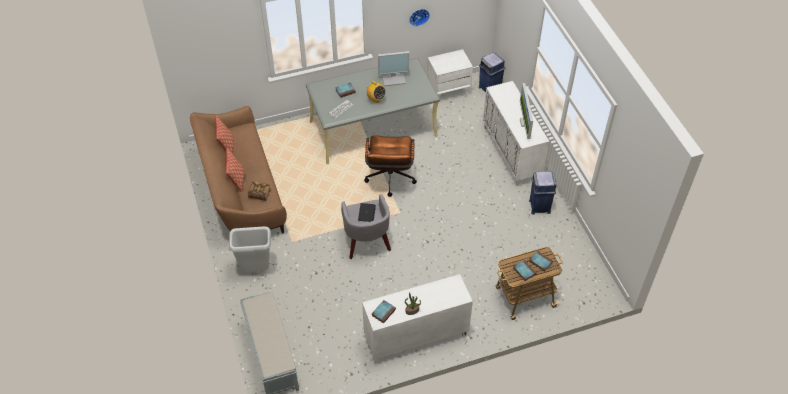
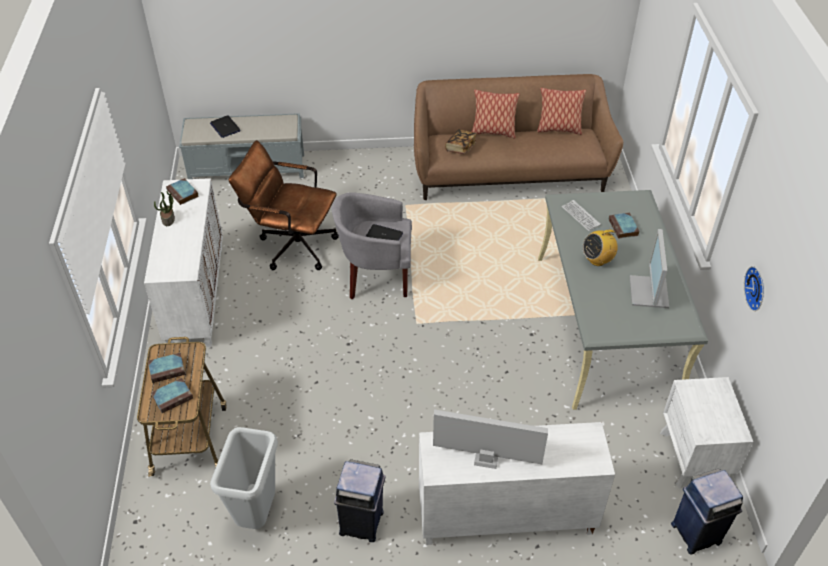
camera: 105 degrees right, 5 degrees down
(256, 269) = (375, 170): grey trash can -> grey trash can (258, 514)
(269, 343) = (225, 127): none -> laptop
(390, 180) = (485, 324): brown office chair -> brown office chair (291, 245)

